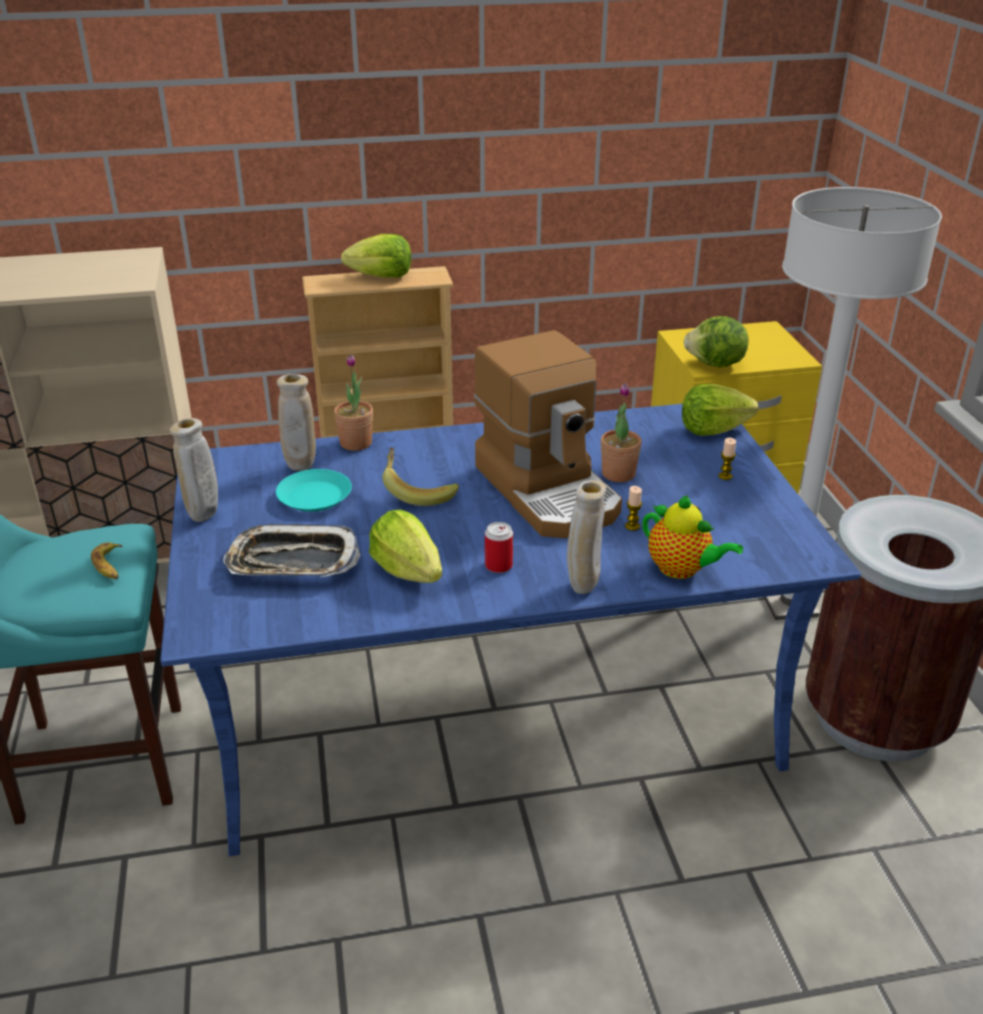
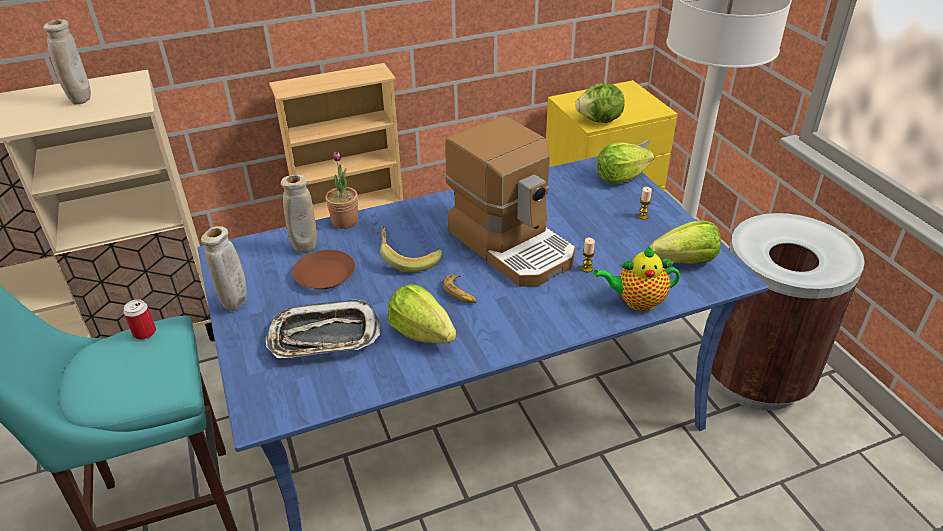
camera: 10 degrees left, 5 degrees up
(110, 566) = (163, 361): banana -> banana (460, 293)
(315, 496) = (325, 274): turquoise plate -> brown plate
(381, 277) = (335, 77): lettuce -> lettuce (685, 261)
(498, 566) = (493, 318): can -> can (144, 333)
(582, 587) = (565, 327): beige vase -> beige vase (81, 101)
(618, 474) = (561, 224): potted plant -> none
(682, 569) = (636, 301): teapot -> teapot turned 150 degrees clockwise

